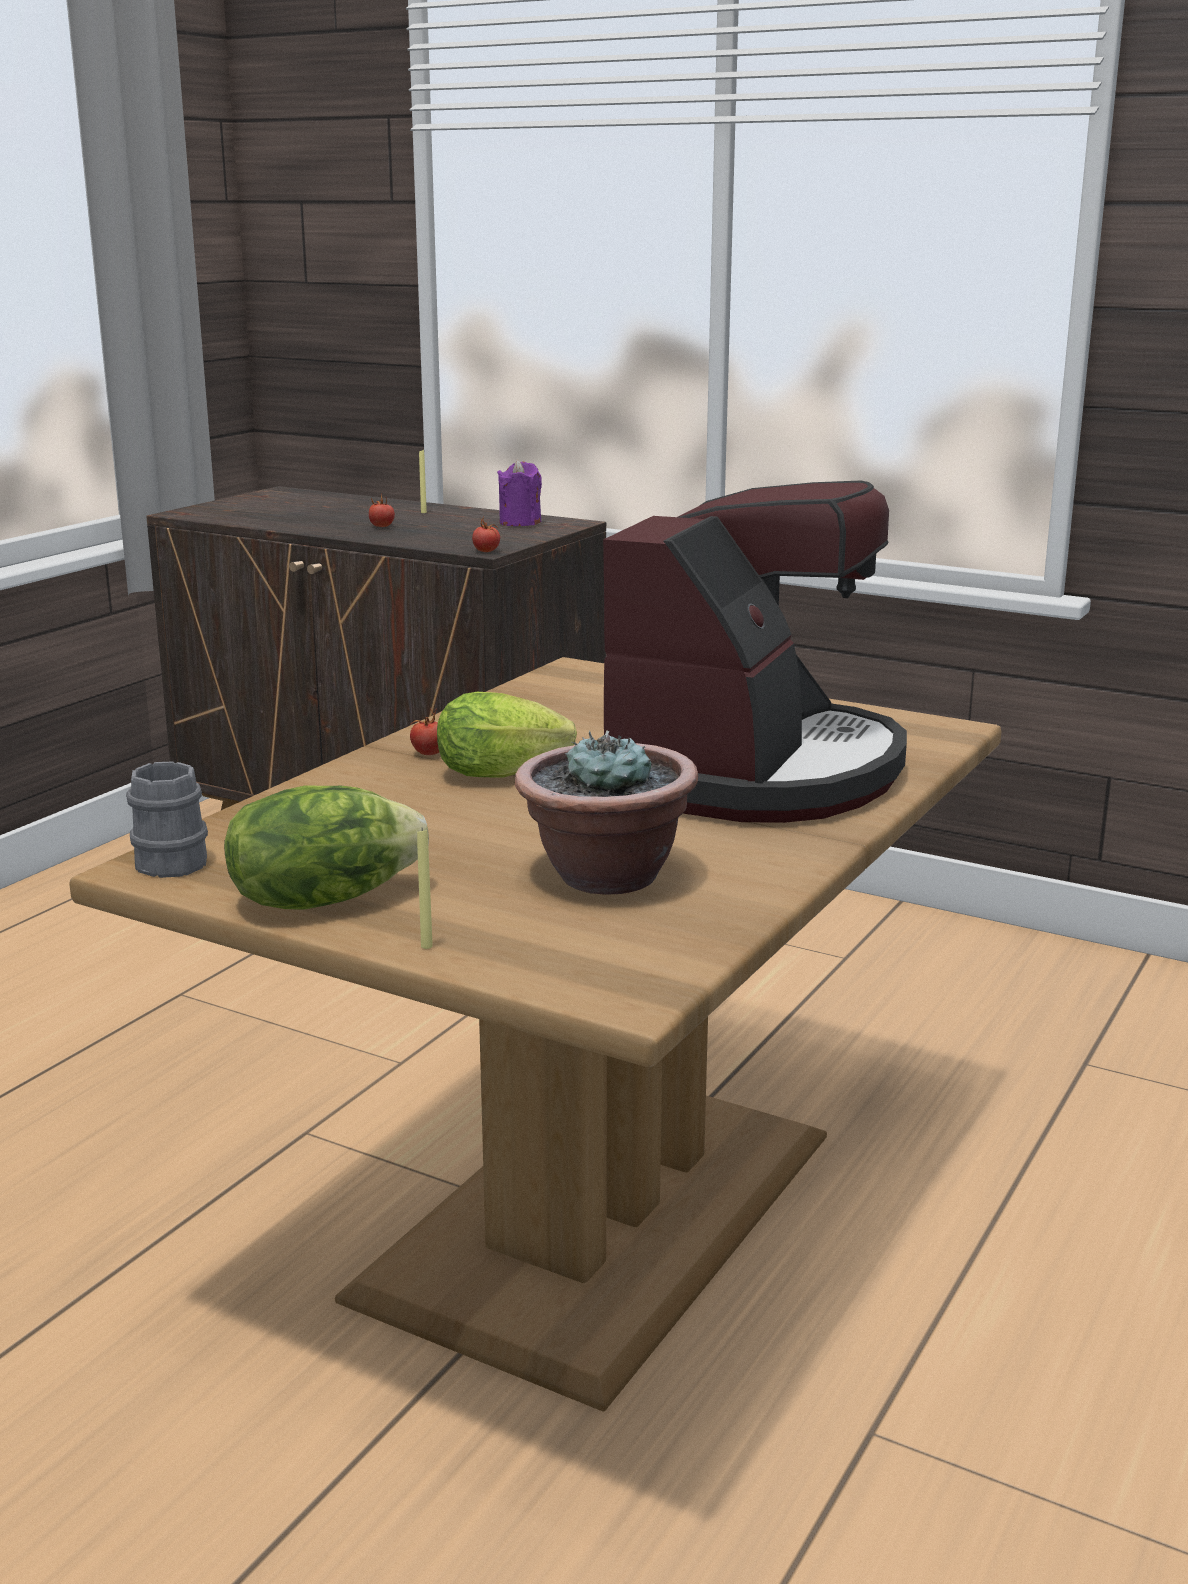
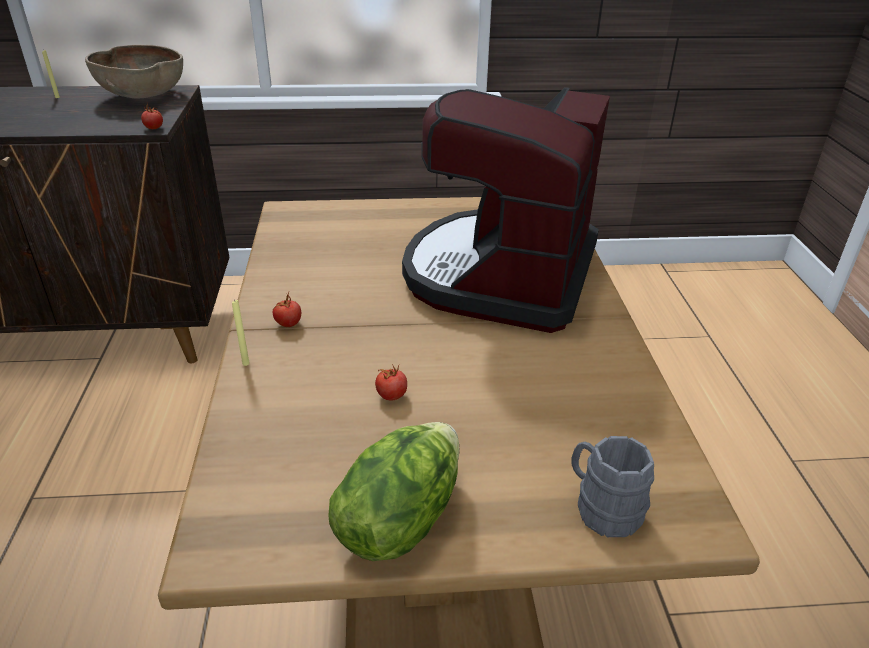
camera: 35 degrees left, 15 degrees up
(172, 859) = (227, 526): grey mug -> grey mug (601, 508)
(382, 526) = (42, 117): tomato -> tomato (391, 395)
(426, 946) = (529, 537): yellow candle -> yellow candle (246, 363)
(508, 774) = (365, 326): lettuce -> none
(520, 522) = (142, 96): purple candle -> brown bowl
(605, 876) = (542, 406): potted plant -> none
(752, 773) = (502, 275): coffee machine -> coffee machine turned 150 degrees counterclockwise

